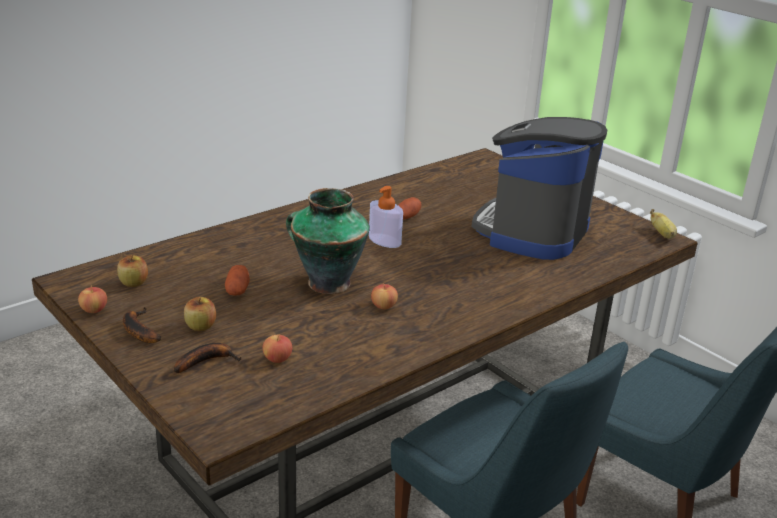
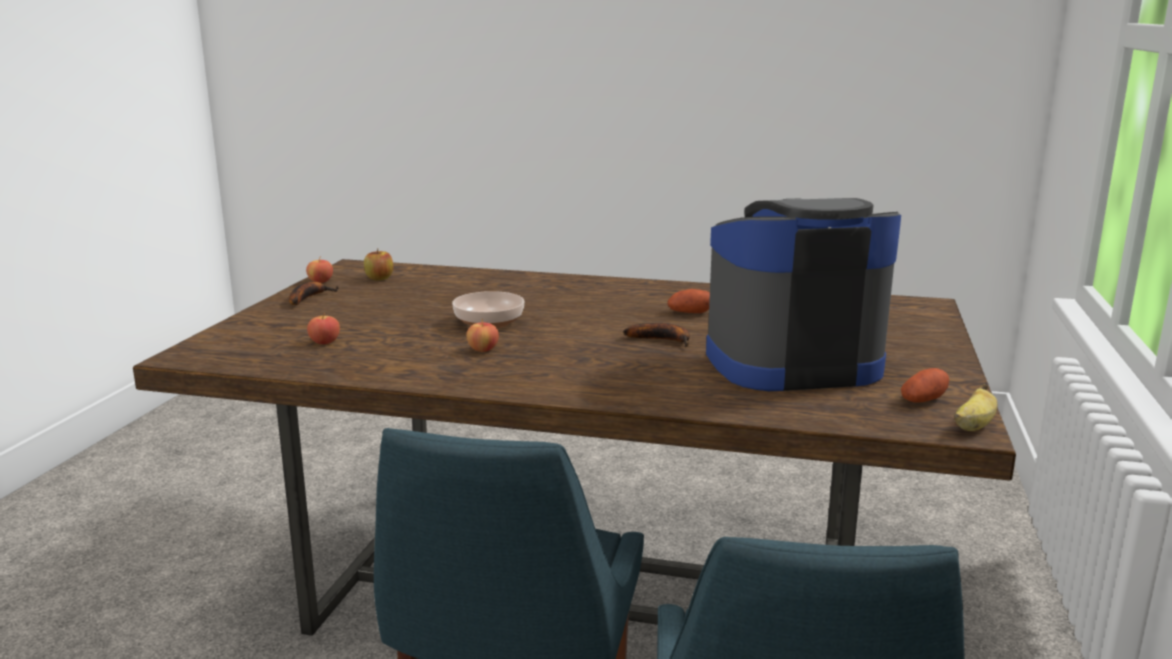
camera: 55 degrees right, 10 degrees down
(200, 326) = (342, 310): apple -> none
(206, 361) = (289, 325): banana -> banana (663, 340)
(237, 290) = (422, 303): potato -> potato (923, 400)
(327, 282) = (490, 322): vase -> bowl
(384, 241) = (618, 318): soap dispenser -> none

